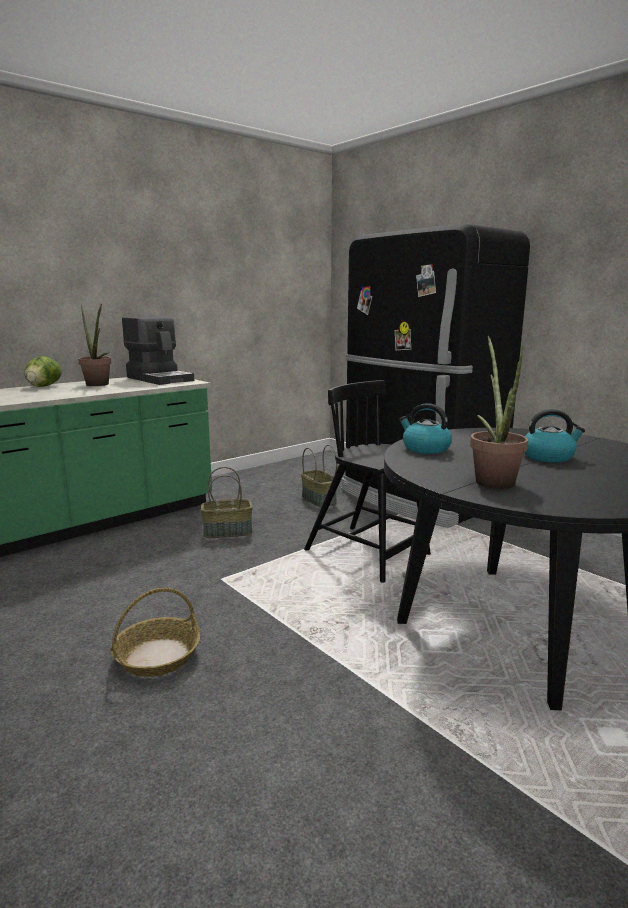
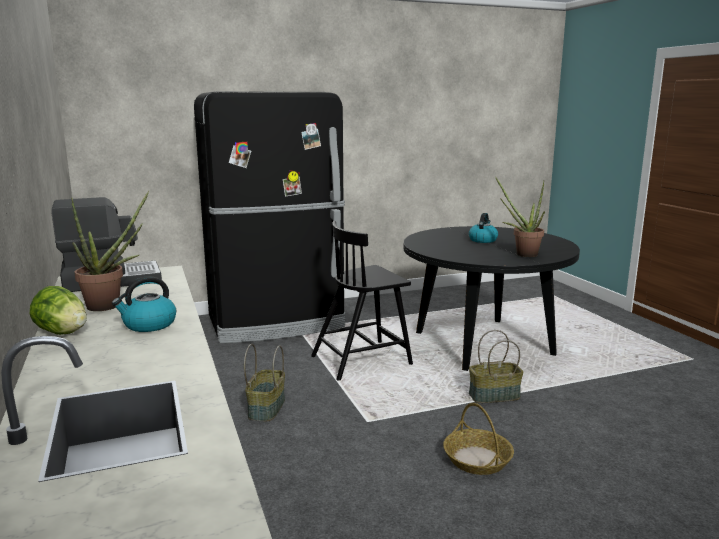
camera: 70 degrees left, 0 degrees up
(318, 500) = (233, 357): basket -> basket (494, 396)
(425, 448) = (451, 254): kettle -> kettle (149, 325)

